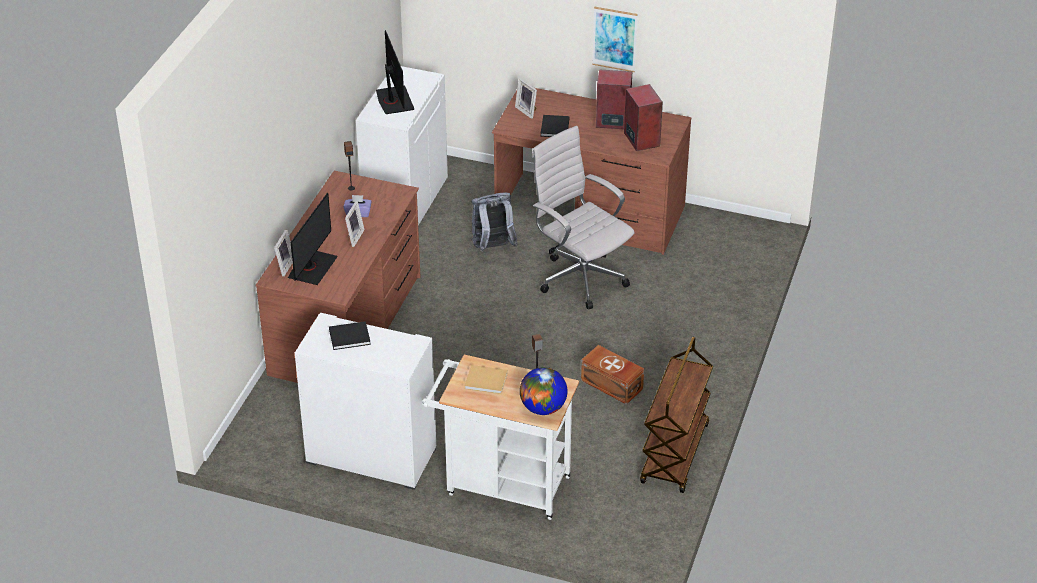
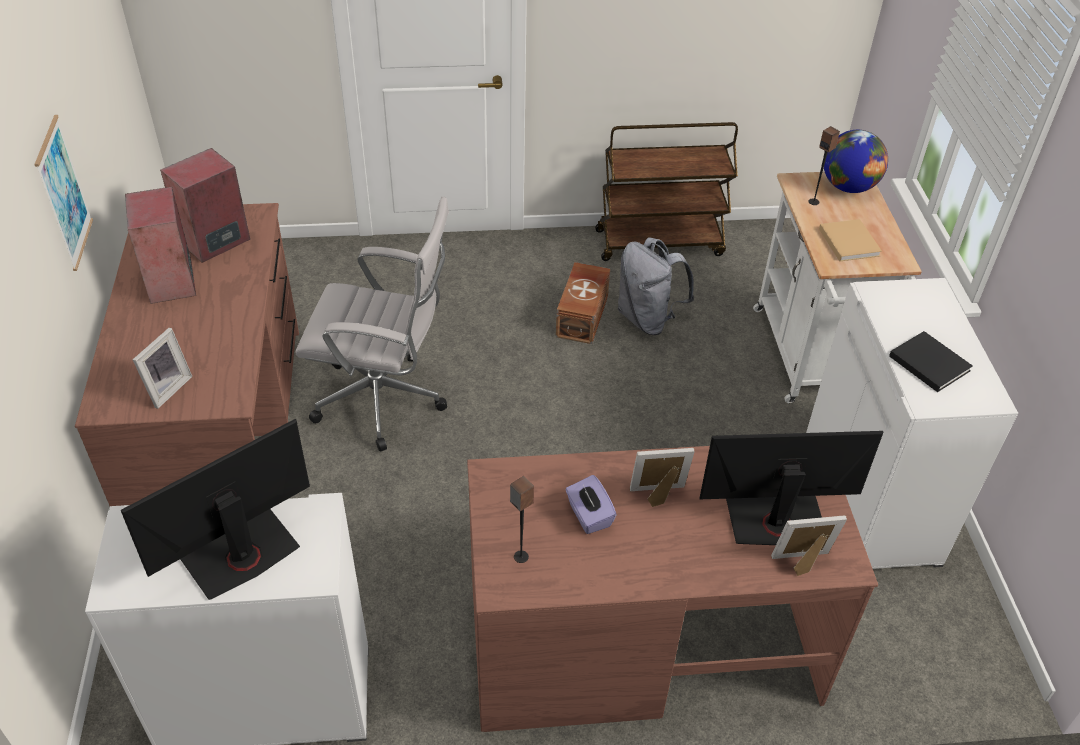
camera: 115 degrees left, 5 degrees up
(493, 248) = (356, 521): grey backpack -> grey backpack (648, 319)
(554, 128) = (214, 340): black book -> none
(579, 277) = (386, 401): white office chair -> white office chair turned 105 degrees counterclockwise

